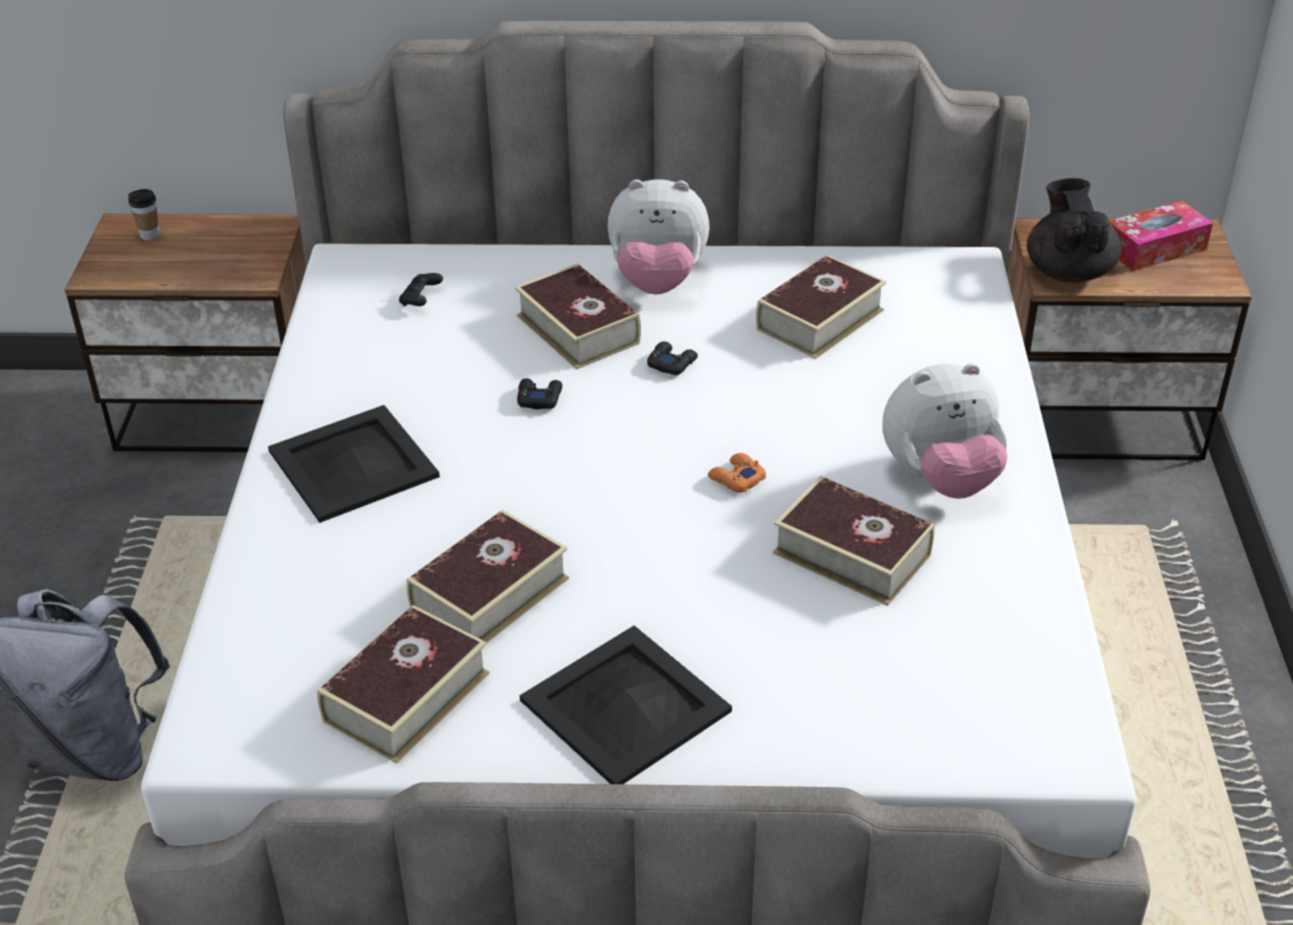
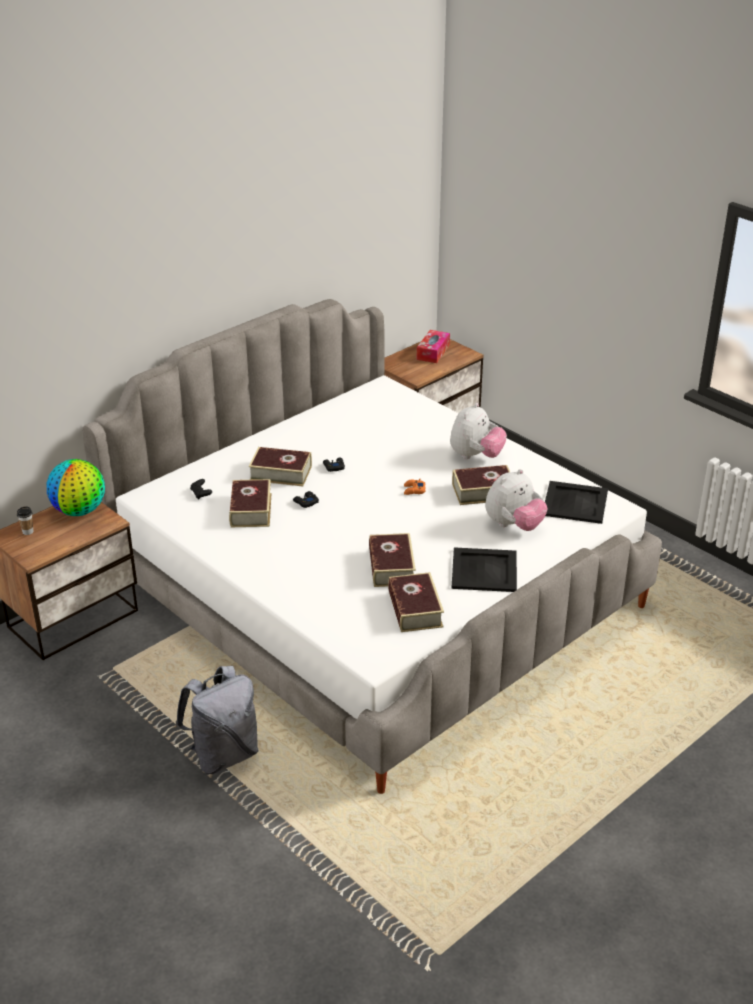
camera: 45 degrees left, 5 degrees down
(249, 239) = (80, 511): none -> globe
(351, 463) = (273, 559): black tray -> black tray (574, 503)
(657, 282) = (283, 443): plush toy -> plush toy (514, 525)
(819, 319) = (362, 427): book -> book (251, 510)
(1068, 271) = (416, 372): black teapot -> none

